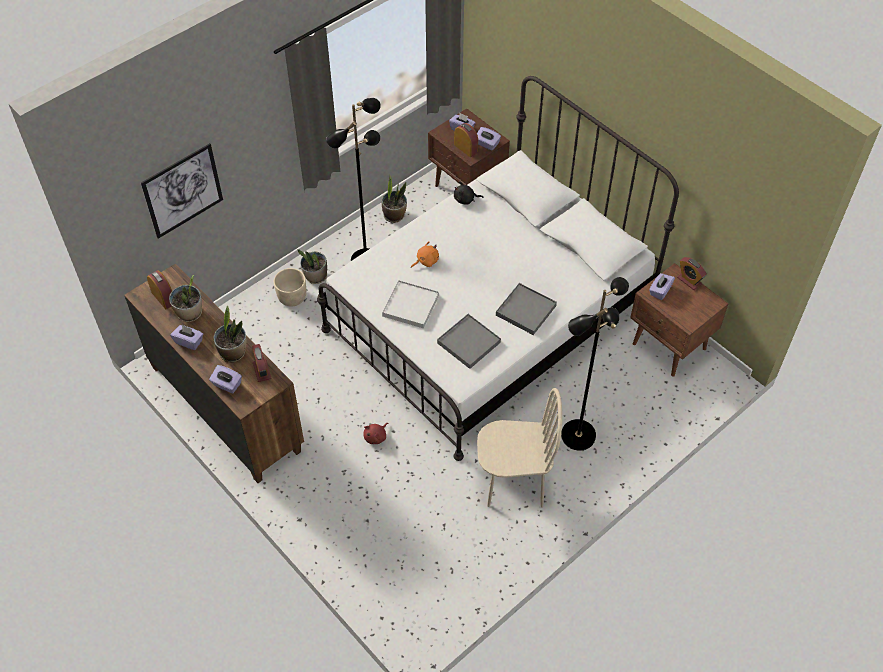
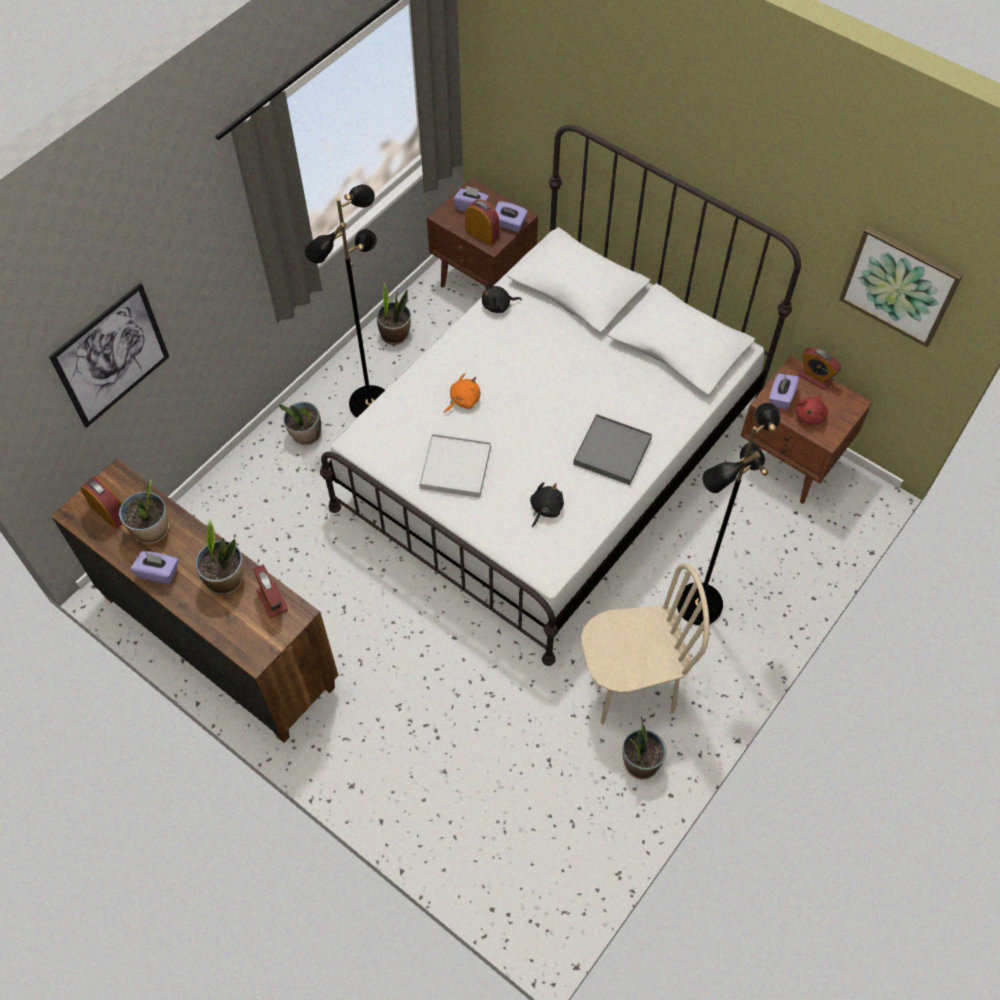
camera: 10 degrees left, 5 degrees up
(227, 385) = (226, 629): purple tissue box -> none
(292, 297) = (280, 468): beige planter -> none
(376, 437) = (433, 649): red plush toy -> red plush toy (810, 415)
(468, 343) = (545, 509): grey tray -> black plush toy
(510, 537) = (640, 762): none -> potted plant
(743, 214) = (900, 285): none -> picture

